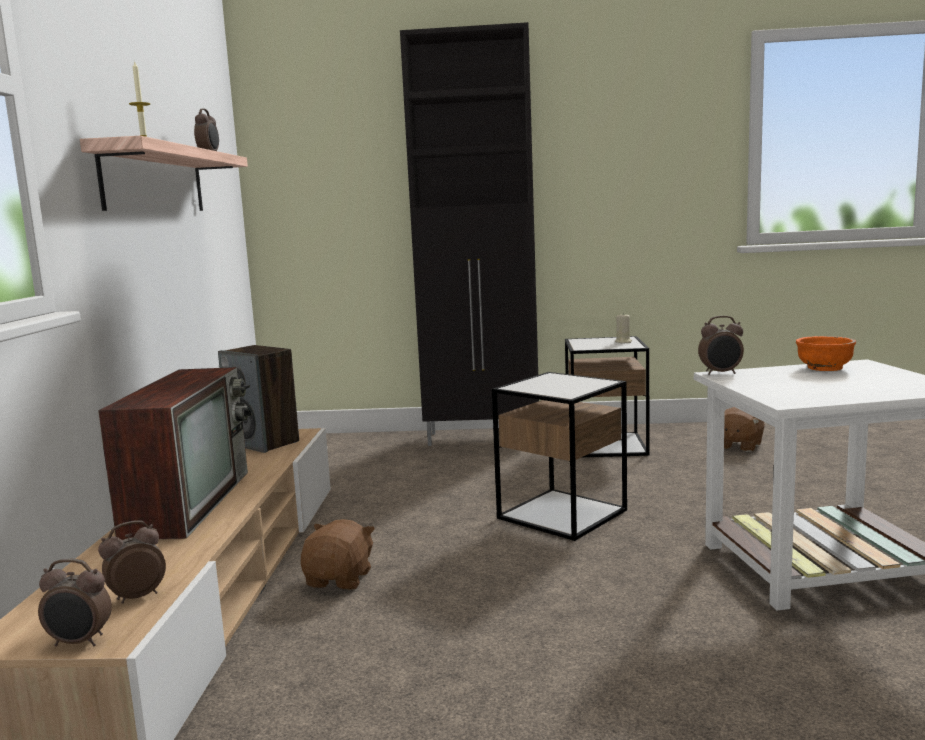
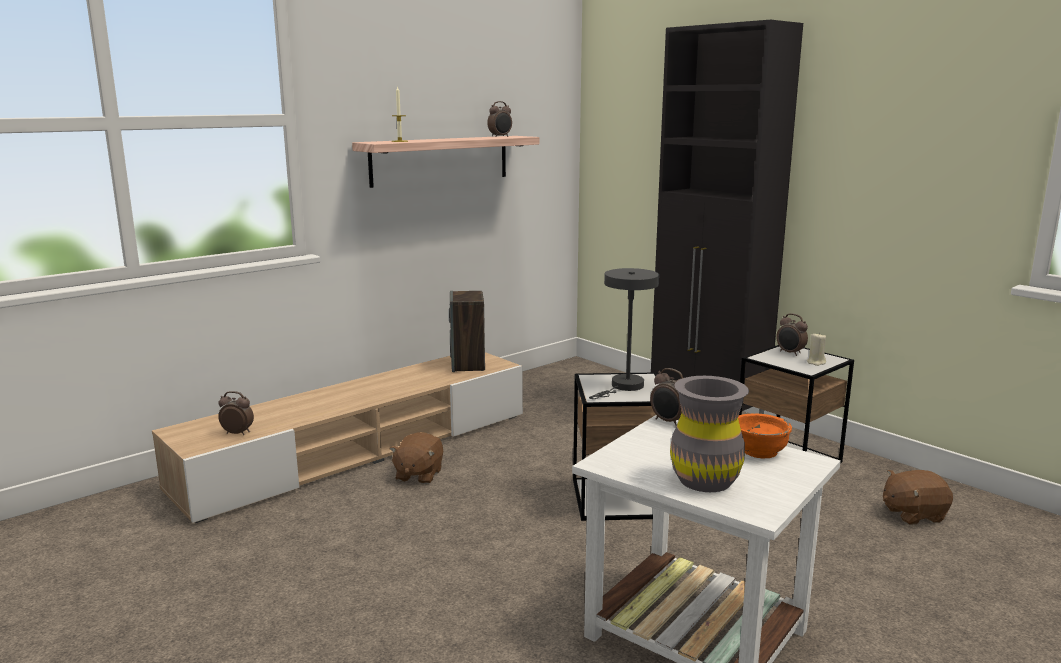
camera: 45 degrees right, 5 degrees up
(79, 642) = (186, 444): alarm clock -> alarm clock (790, 353)
(189, 501) = (356, 390): television -> none
(340, 579) = (418, 475): brown plush toy -> brown plush toy turned 135 degrees clockwise
(561, 384) = (624, 387): none -> grey table lamp
(866, 387) = (705, 480): none -> grey vase

